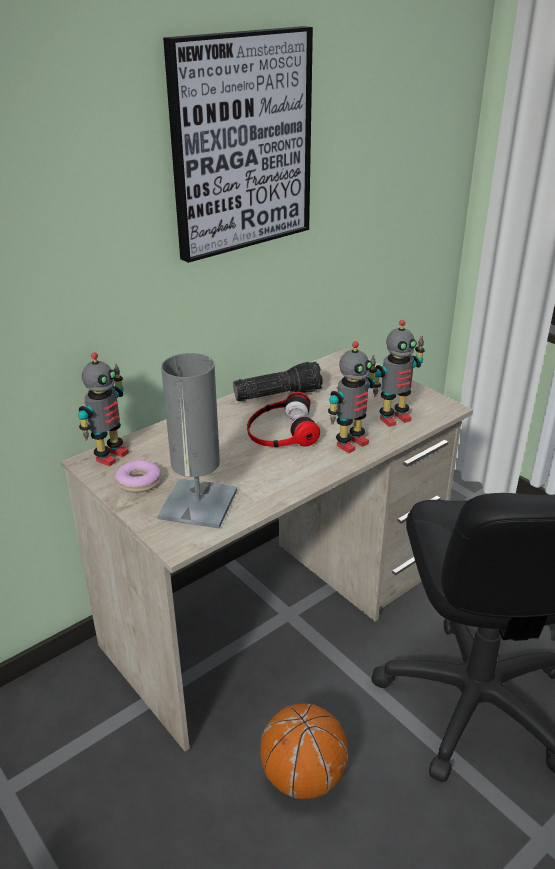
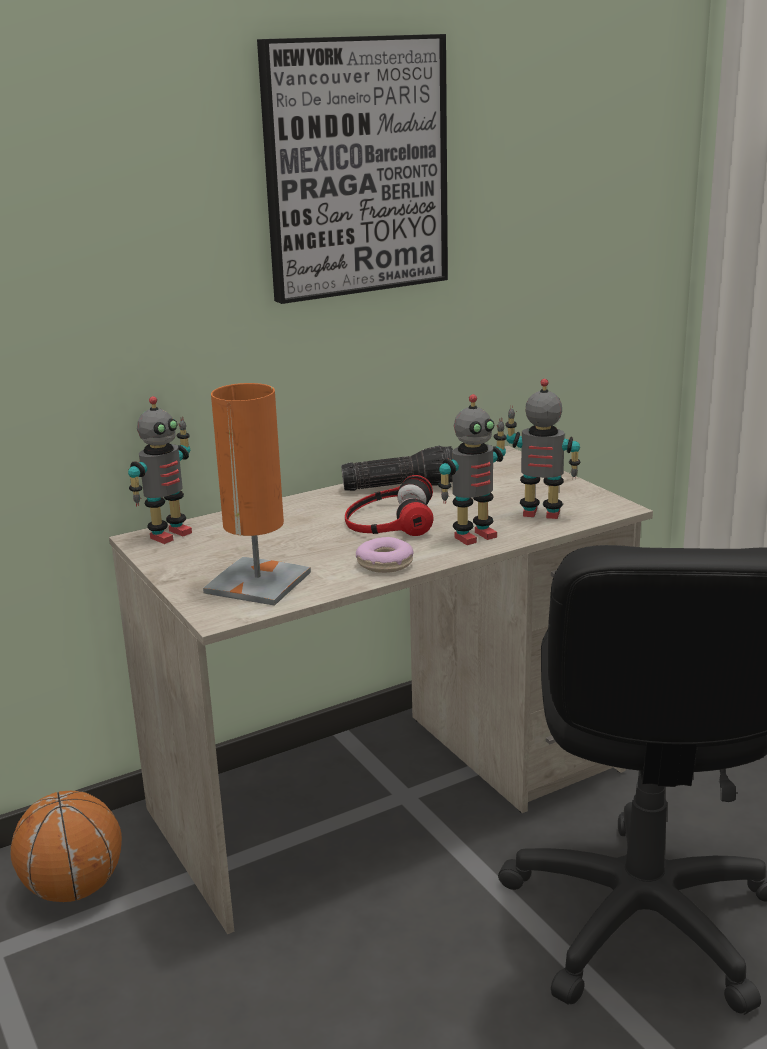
camera: 10 degrees right, 10 degrees down
(139, 482) = (194, 559): donut -> donut (385, 564)
(198, 504) = (258, 582): grey table lamp -> orange table lamp
(303, 776) = (377, 979): basketball -> basketball (73, 888)
(394, 418) = (541, 515): toy robot -> toy robot turned 150 degrees counterclockwise

